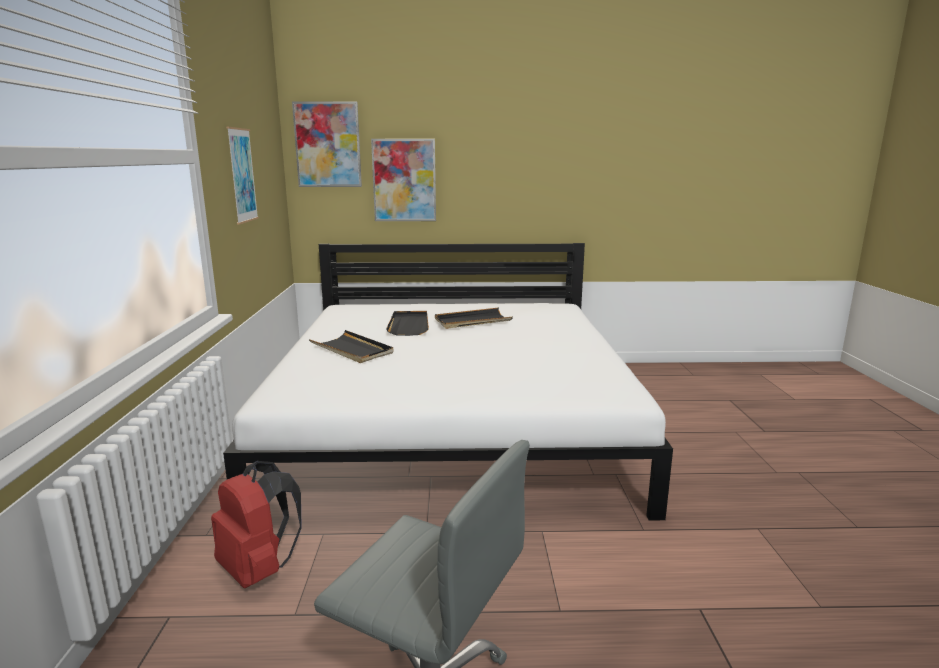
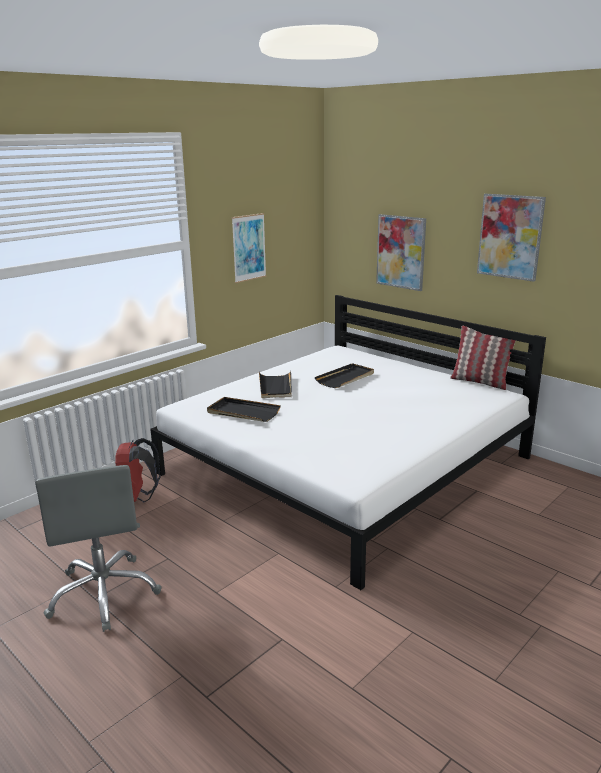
camera: 45 degrees right, 5 degrees up
(328, 145) = (351, 216): picture -> picture (510, 236)
(472, 321) = (391, 388): black tray -> black tray (243, 412)
(525, 302) = (479, 382): none -> pillow

